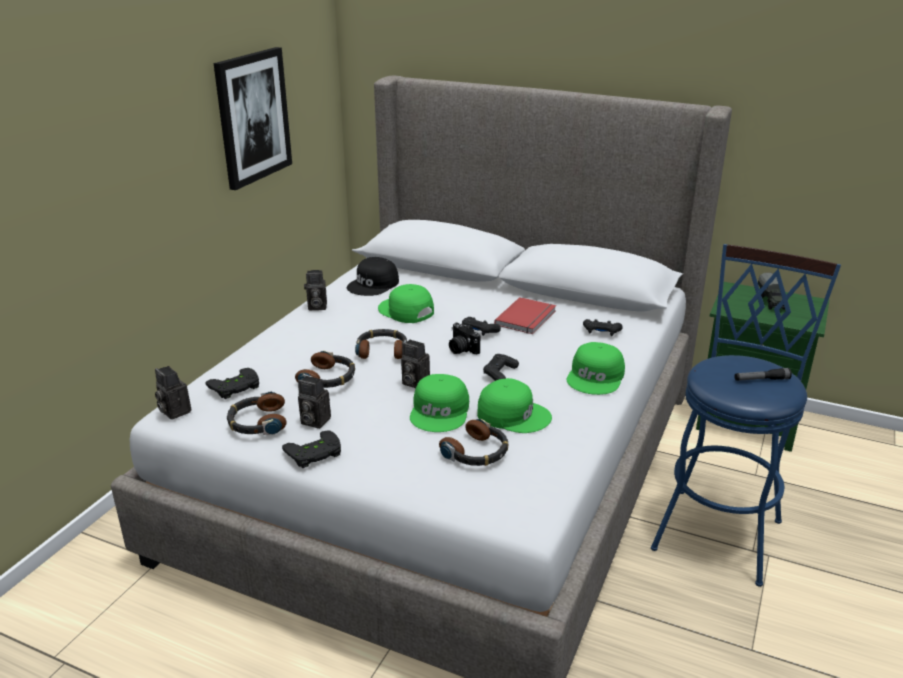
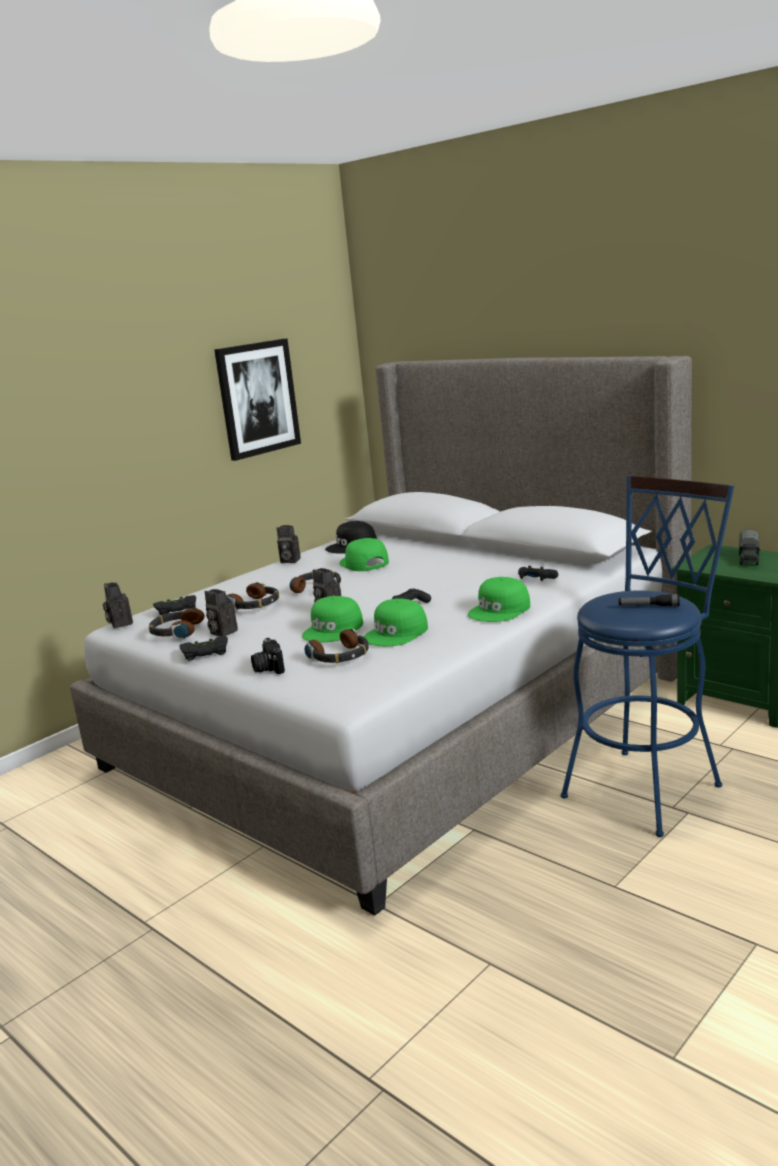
camera: 20 degrees right, 10 degrees down
(461, 349) = (390, 589): camera -> camera (268, 668)
(479, 331) = (418, 577): black game controller -> none
(513, 414) = (397, 633): green cap -> green cap turned 90 degrees clockwise
(527, 318) = (473, 569): red book -> none

